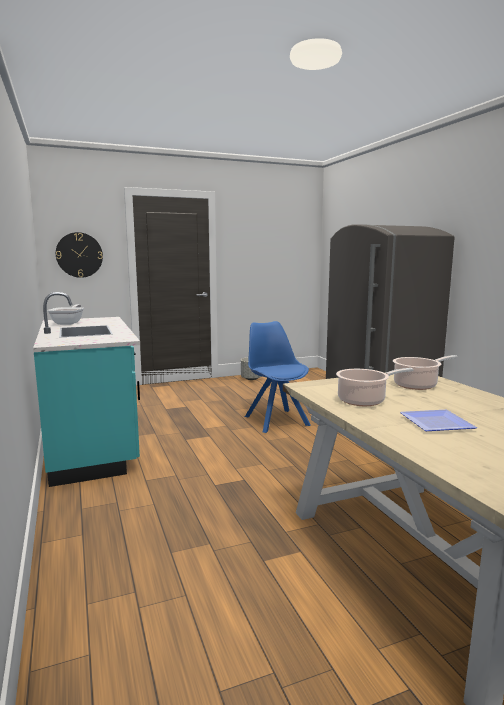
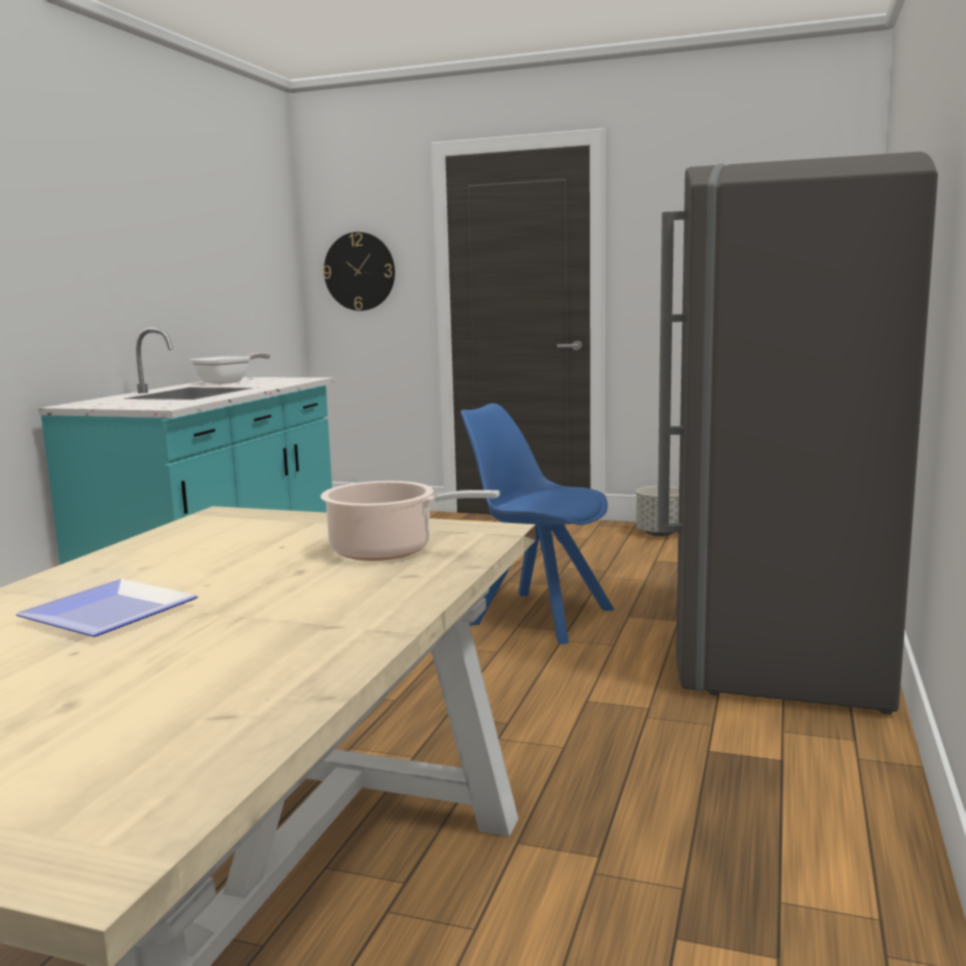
camera: 40 degrees right, 0 degrees up
(276, 420) = (537, 616): blue chair -> blue chair turned 75 degrees counterclockwise
(364, 400) = (189, 554): cooking pot -> none

